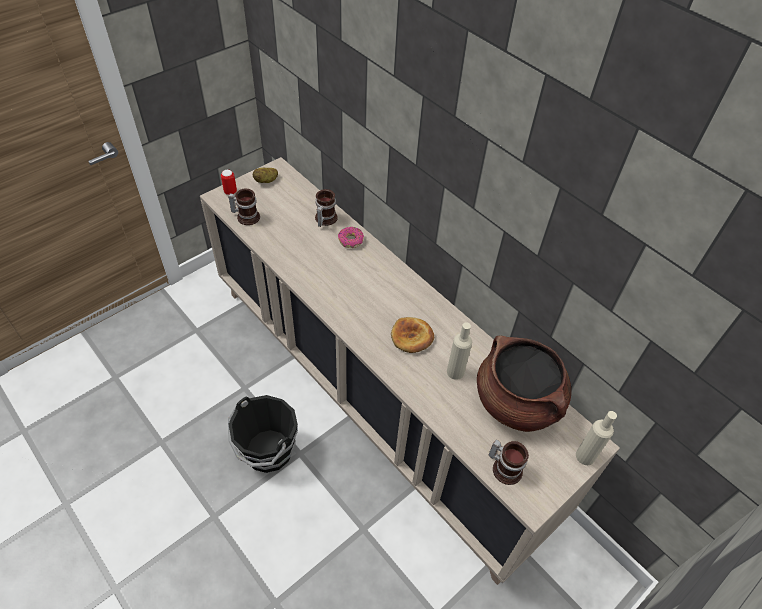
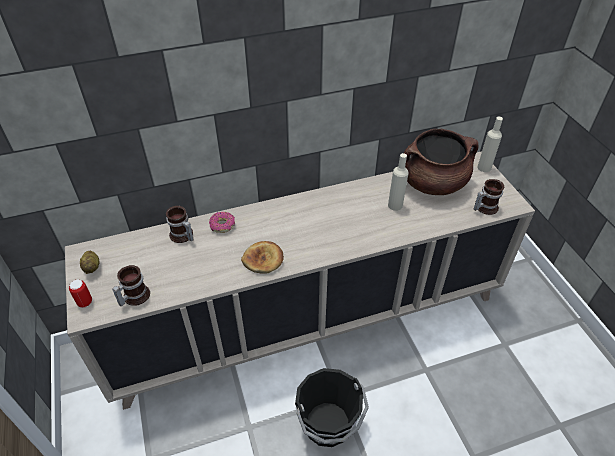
camera: 65 degrees left, 5 degrees down
(411, 337) = (351, 219): bread -> bread (263, 259)

